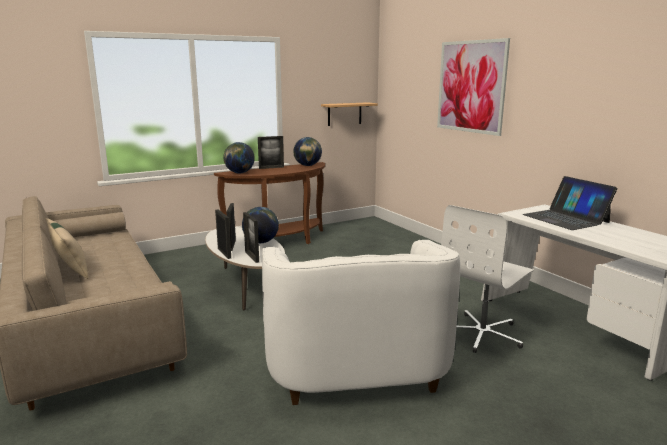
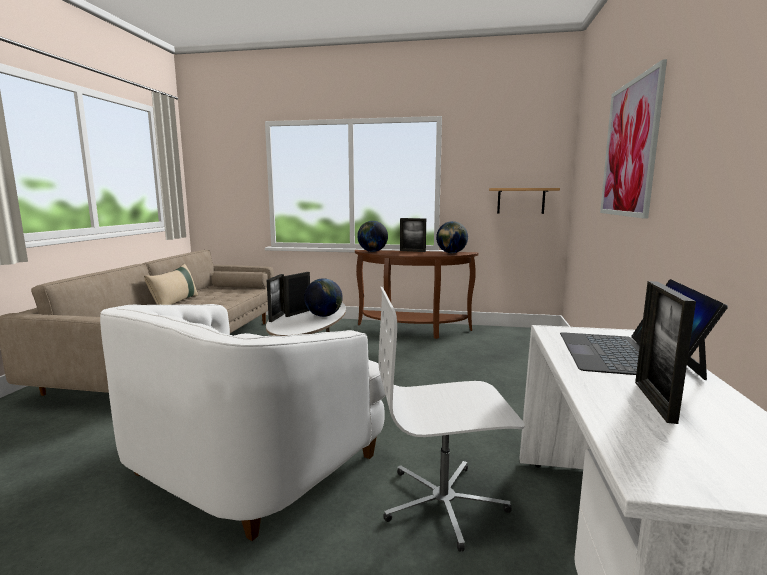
camera: 40 degrees right, 5 degrees down
(252, 257) = (287, 325): picture frame -> picture frame (654, 401)

